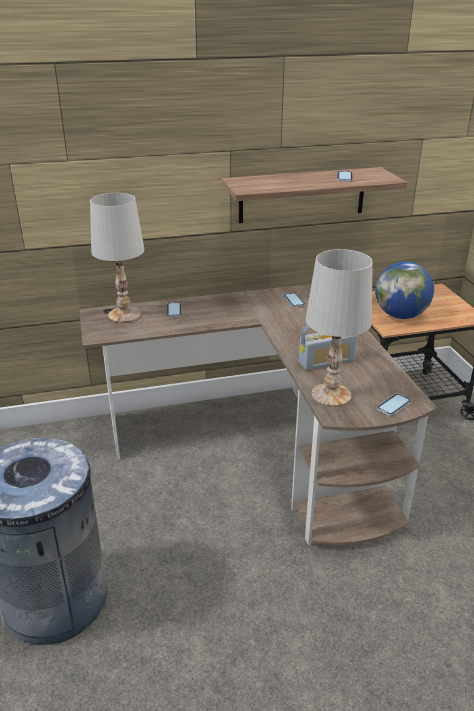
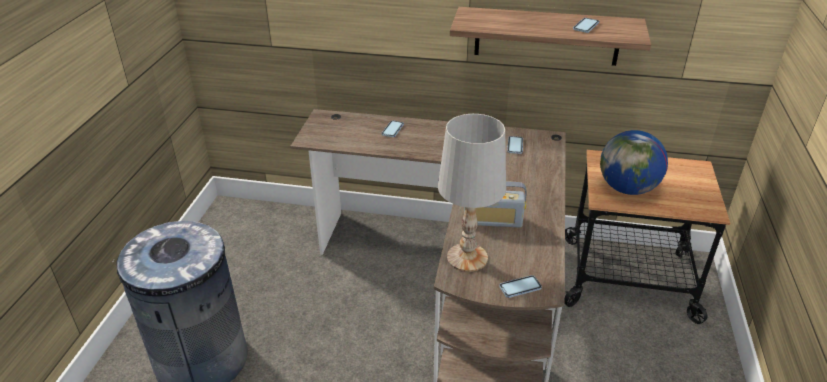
camera: 25 degrees right, 5 degrees up
(125, 315) = (346, 124): white table lamp -> none

